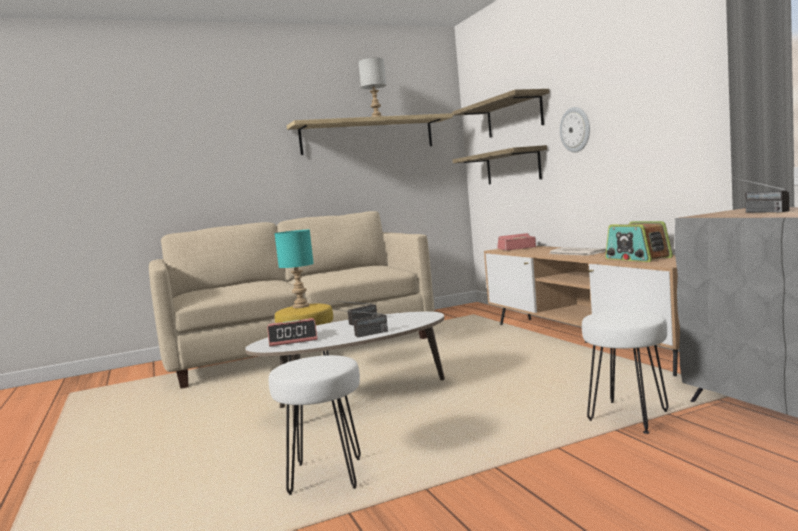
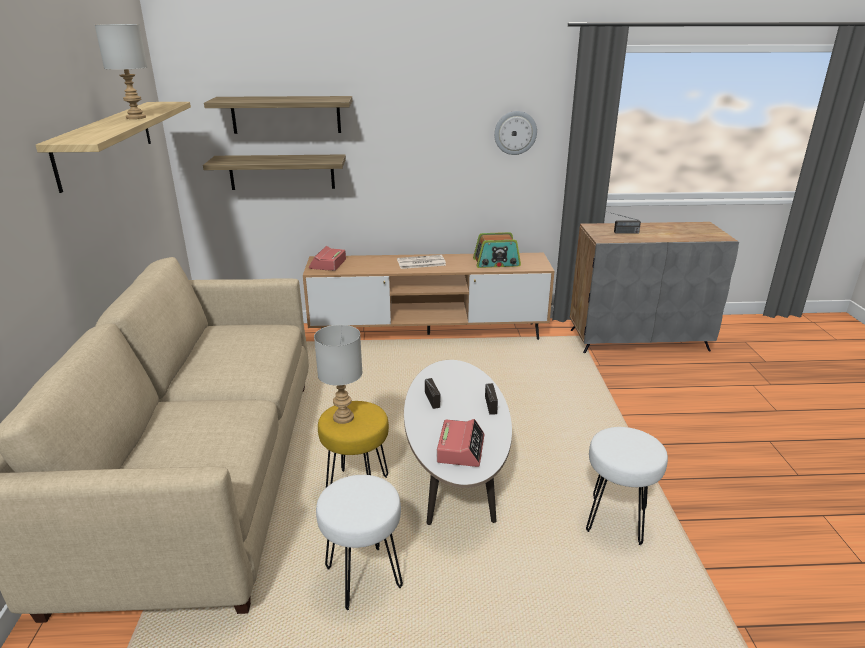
camera: 70 degrees left, 20 degrees up
(300, 306) = (344, 418): turquoise table lamp -> grey table lamp
(575, 129) = (390, 144): wall clock -> wall clock (515, 133)
(627, 417) = (590, 378): white stool -> white stool (363, 579)

